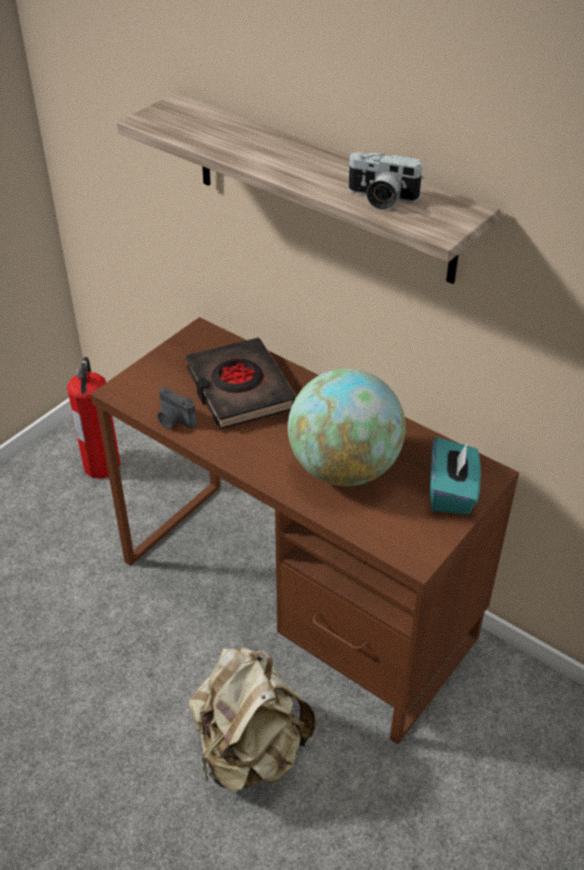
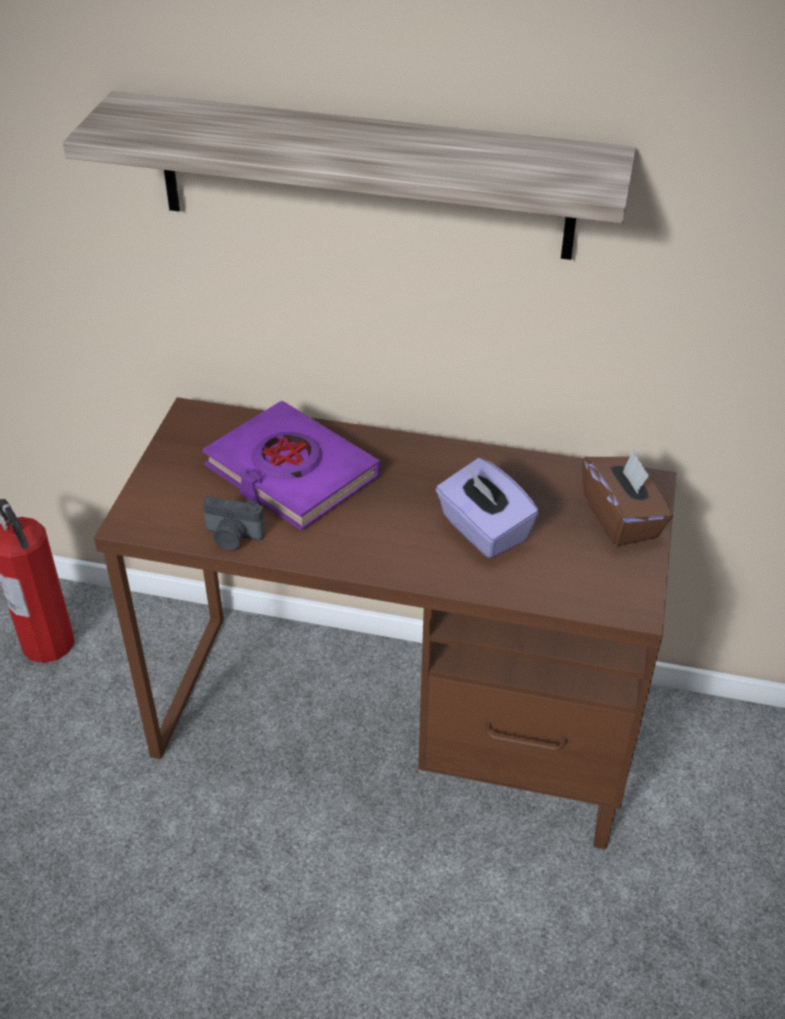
camera: 25 degrees left, 0 degrees up
(239, 389) = (291, 473): black book -> purple book
(249, 750) = (442, 930): beige backpack -> none
(344, 469) = (483, 530): globe -> purple tissue box
(380, 198) = (493, 165): camera -> none
(451, 492) = (621, 518): turquoise tissue box -> brown tissue box

